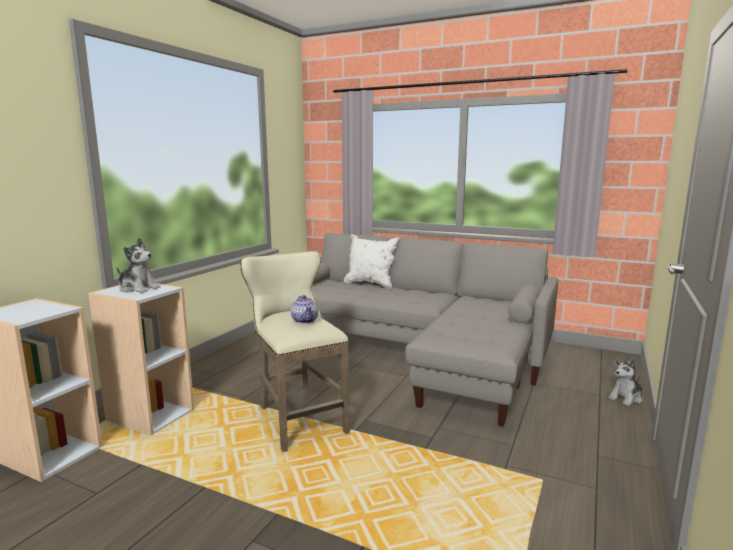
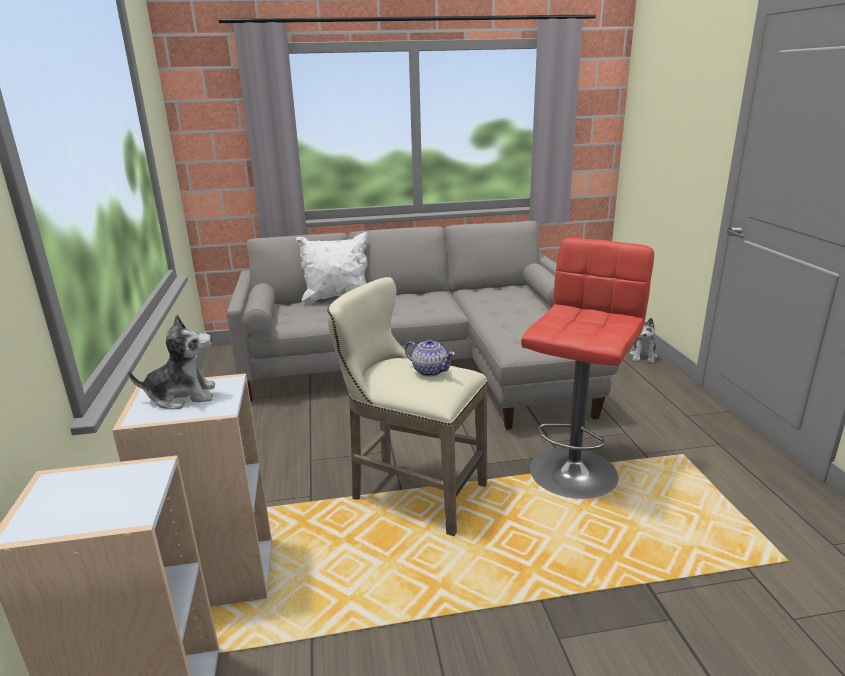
camera: 35 degrees left, 10 degrees up
(424, 453) = (574, 472): none -> red stool

